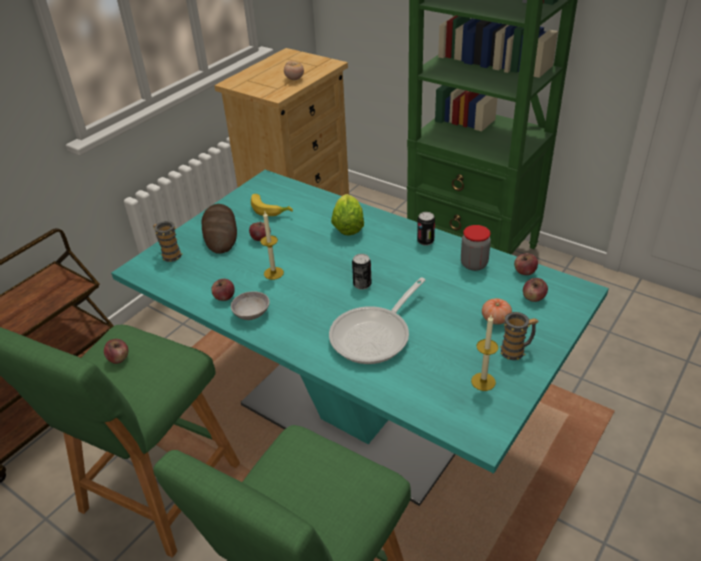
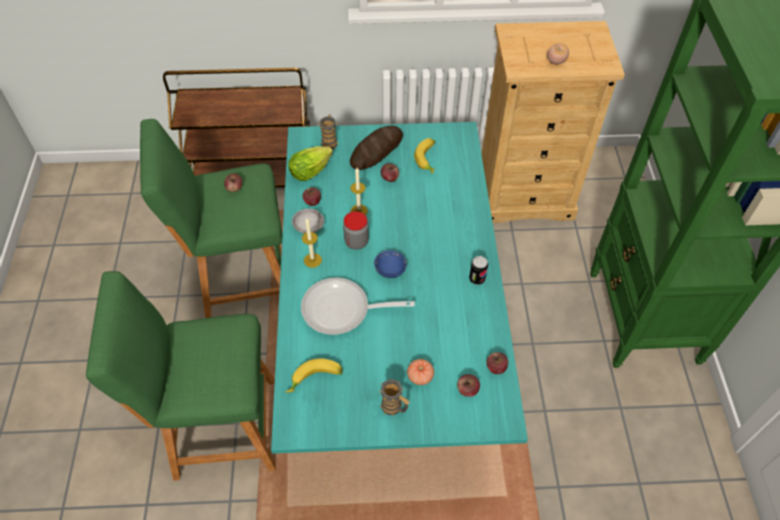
camera: 50 degrees right, 15 degrees up
(348, 225) = (452, 218): lettuce -> lettuce (312, 170)
(362, 284) = (390, 270): can -> blue bowl
(438, 392) = (315, 380): none -> banana
(474, 264) = (476, 327): jar -> jar (356, 242)
(483, 381) = (345, 402): candle -> candle (312, 260)

